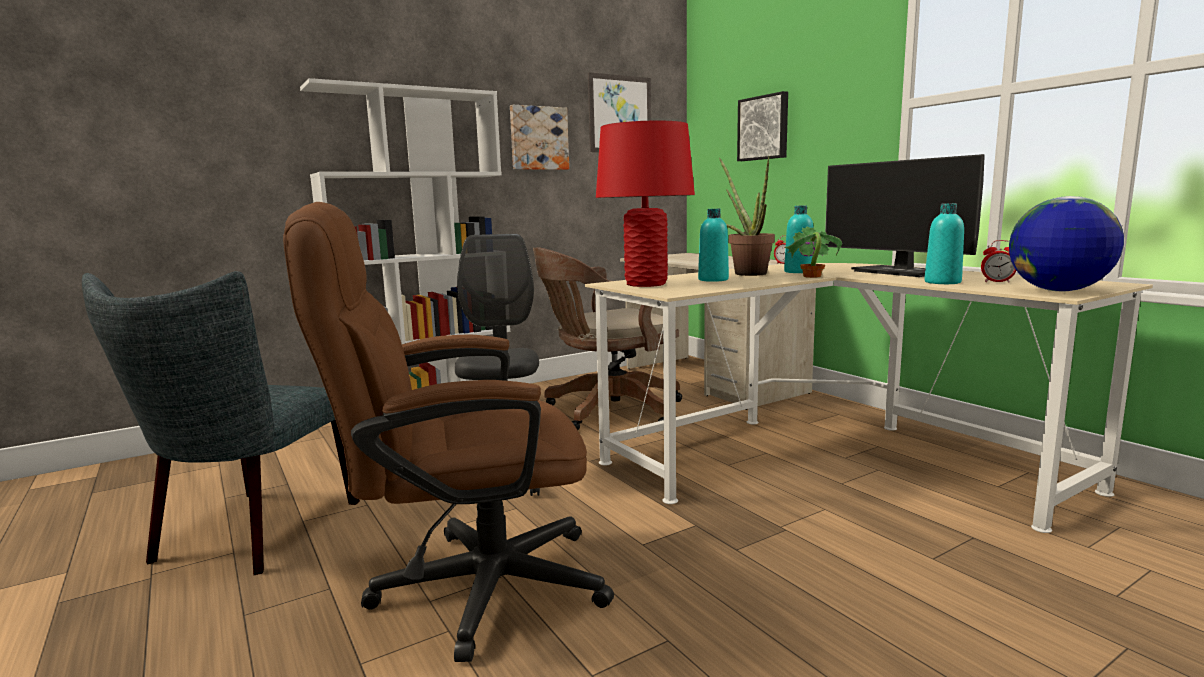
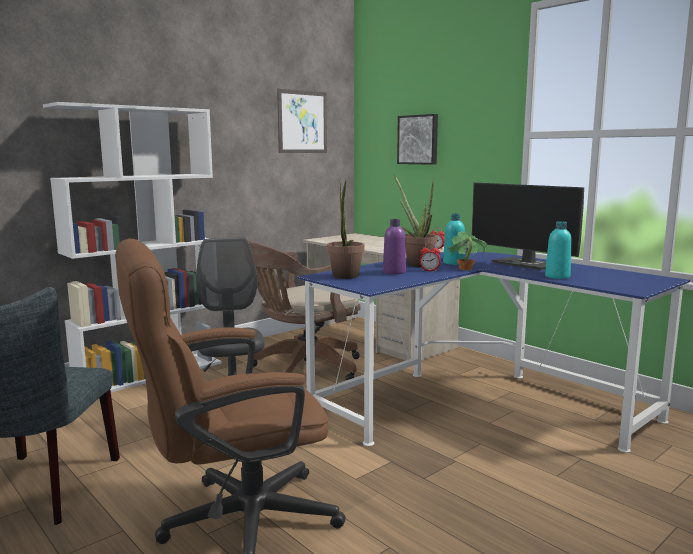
camera: 10 degrees left, 0 degrees up
(538, 138) = (237, 143): picture -> none
(646, 284) = (345, 277): red table lamp -> potted plant
(713, 279) = (394, 272): turquoise bottle -> purple bottle
(828, 456) = (477, 401): beige desk -> blue desk
(997, 282) = (593, 276): alarm clock -> alarm clock (429, 271)
(1058, 291) = (632, 286): globe -> none

